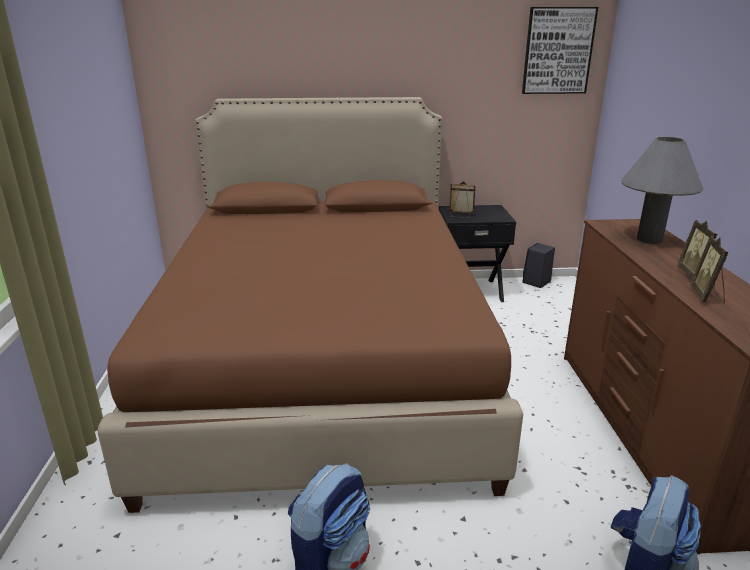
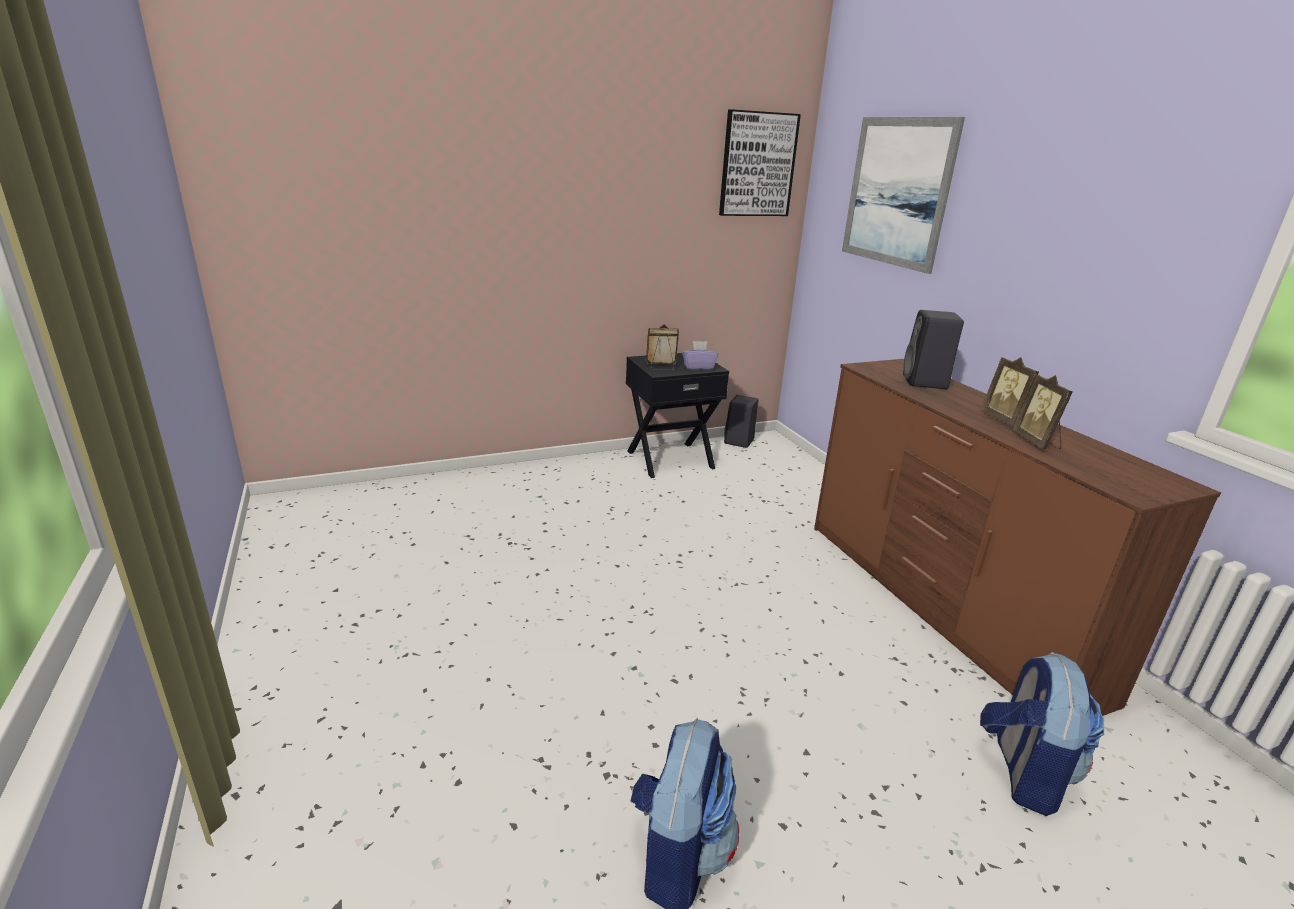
camera: 20 degrees left, 0 degrees up
(323, 363) = (533, 577): brown bed -> none
(492, 217) = (698, 367): none -> purple tissue box
(649, 239) = (925, 382): grey table lamp -> black speaker
(664, 73) = (897, 192): none -> picture

